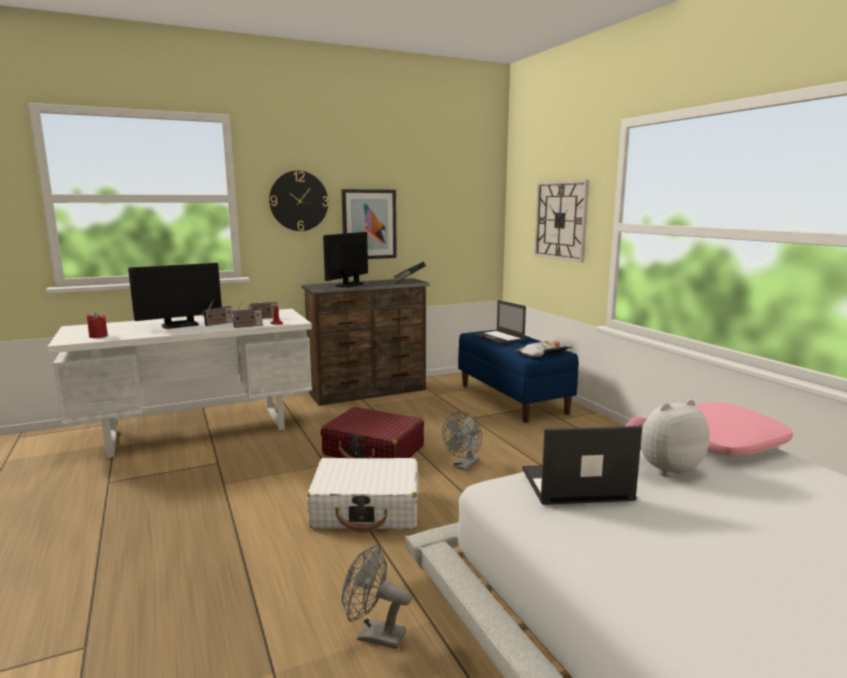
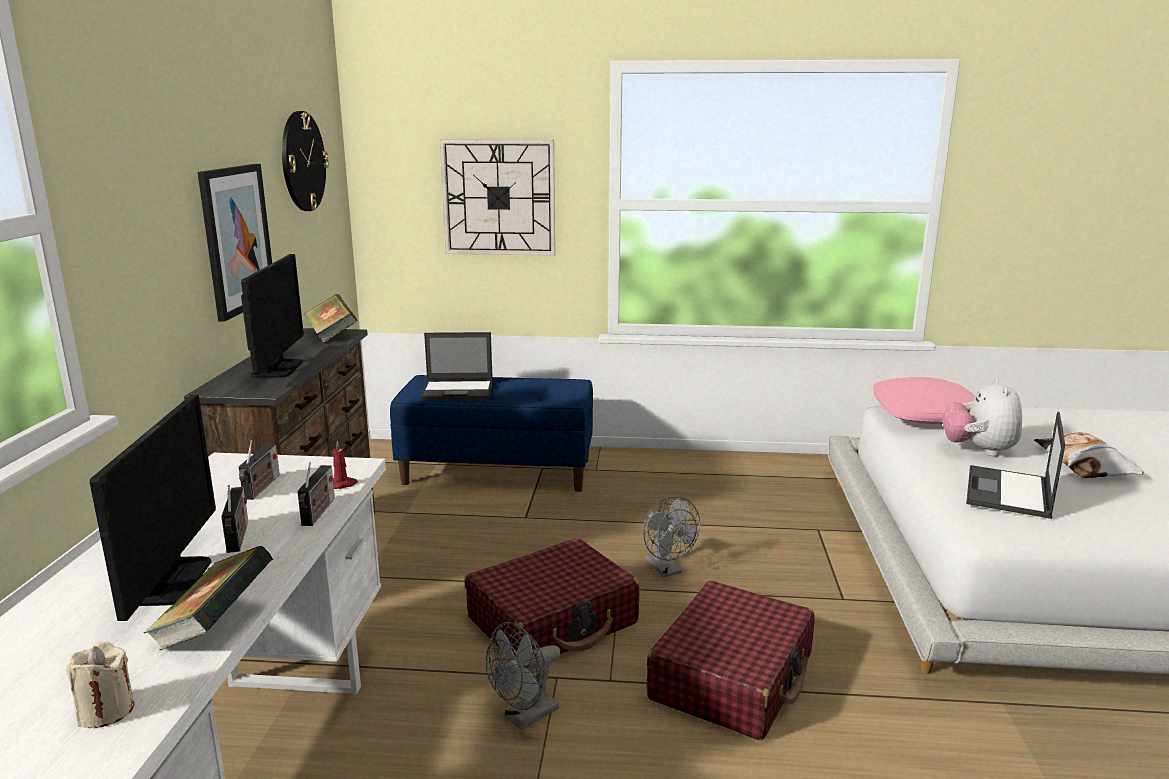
camera: 60 degrees left, 5 degrees up
(98, 336) = (106, 711): red candle -> beige candle
(150, 334) = (215, 627): none -> book
(298, 201) = (147, 208): wall clock -> wall clock (303, 161)
(349, 285) = (277, 369): monitor -> monitor turned 150 degrees counterclockwise
(367, 509) = (732, 677): white suitcase -> red suitcase
(374, 635) = (1023, 750): grey fan -> grey fan (525, 717)
(542, 354) = (567, 392): pillow -> pillow (1085, 464)

